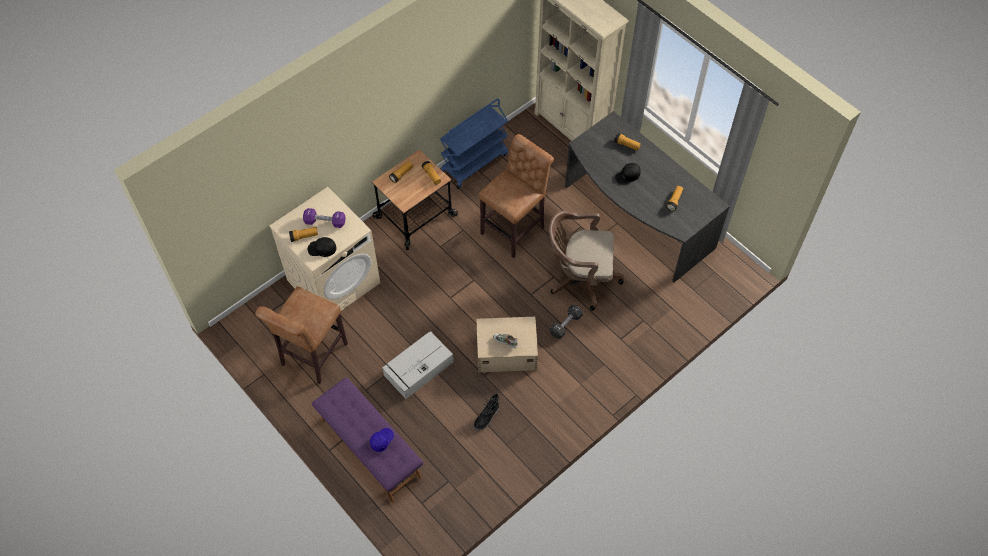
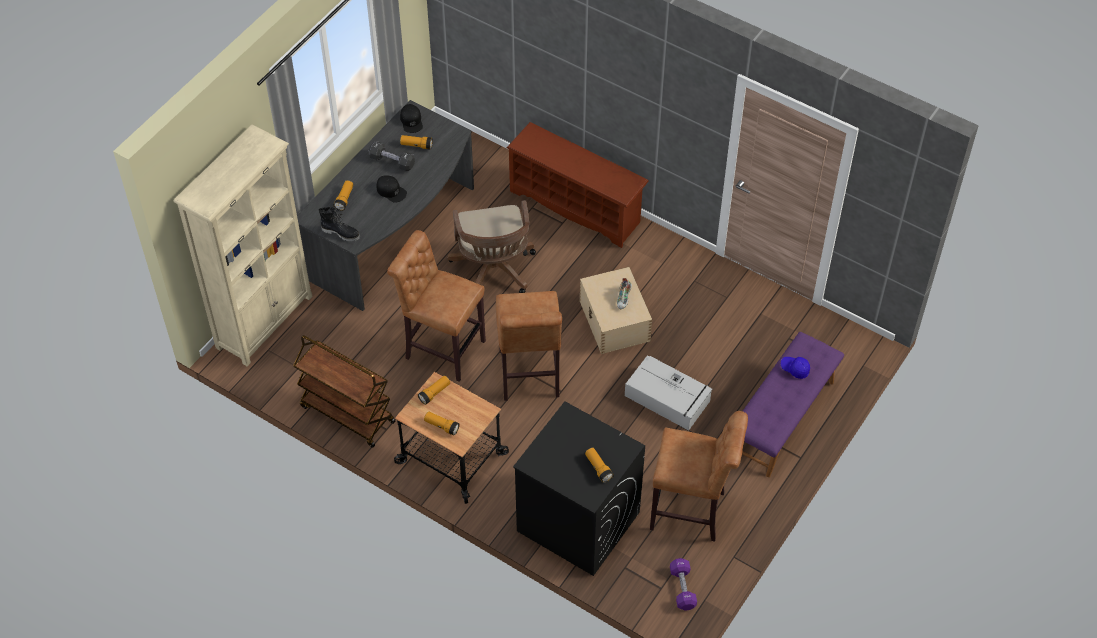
camera: 105 degrees left, 5 degrees down
(322, 248) = (609, 443): black cap -> black cap (411, 121)
(325, 222) = (569, 452): purple dumbbell -> purple dumbbell (682, 588)
(334, 281) = (577, 521): beige washing machine -> black washing machine
(470, 279) = (529, 377): none -> brown stool
(474, 162) = (346, 414): blue cart -> brown cart
(487, 418) = (703, 321): black boot -> black boot (341, 233)
(565, 325) = (561, 274): black dumbbell -> black dumbbell (392, 161)
(636, 354) = (576, 206): none -> brown shoe rack

